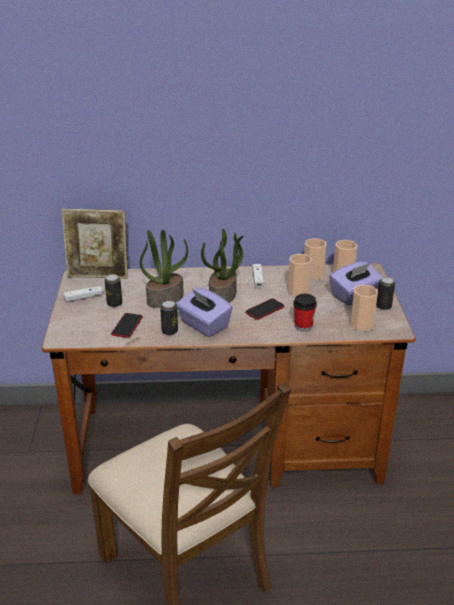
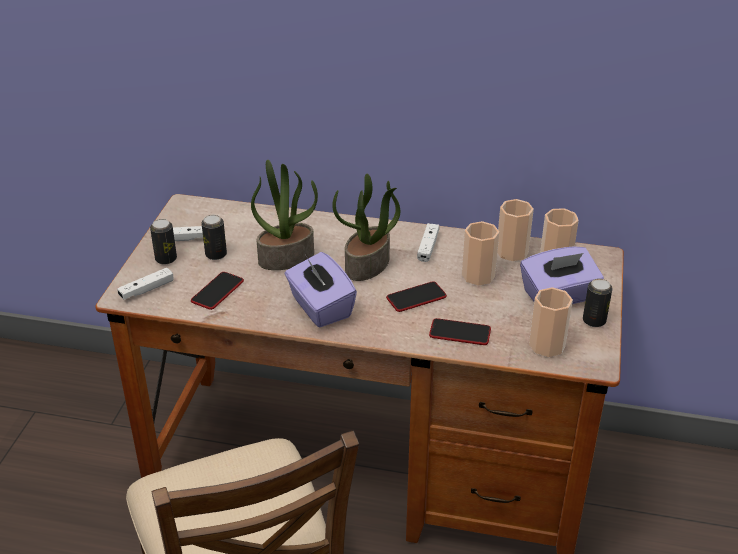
camera: 15 degrees right, 5 degrees up
(75, 332) = (146, 289): none -> white game controller
(98, 276) = (213, 209): picture frame -> none
(169, 331) = (270, 309): can -> can (166, 259)
(303, 326) = (460, 333): cup -> phone

